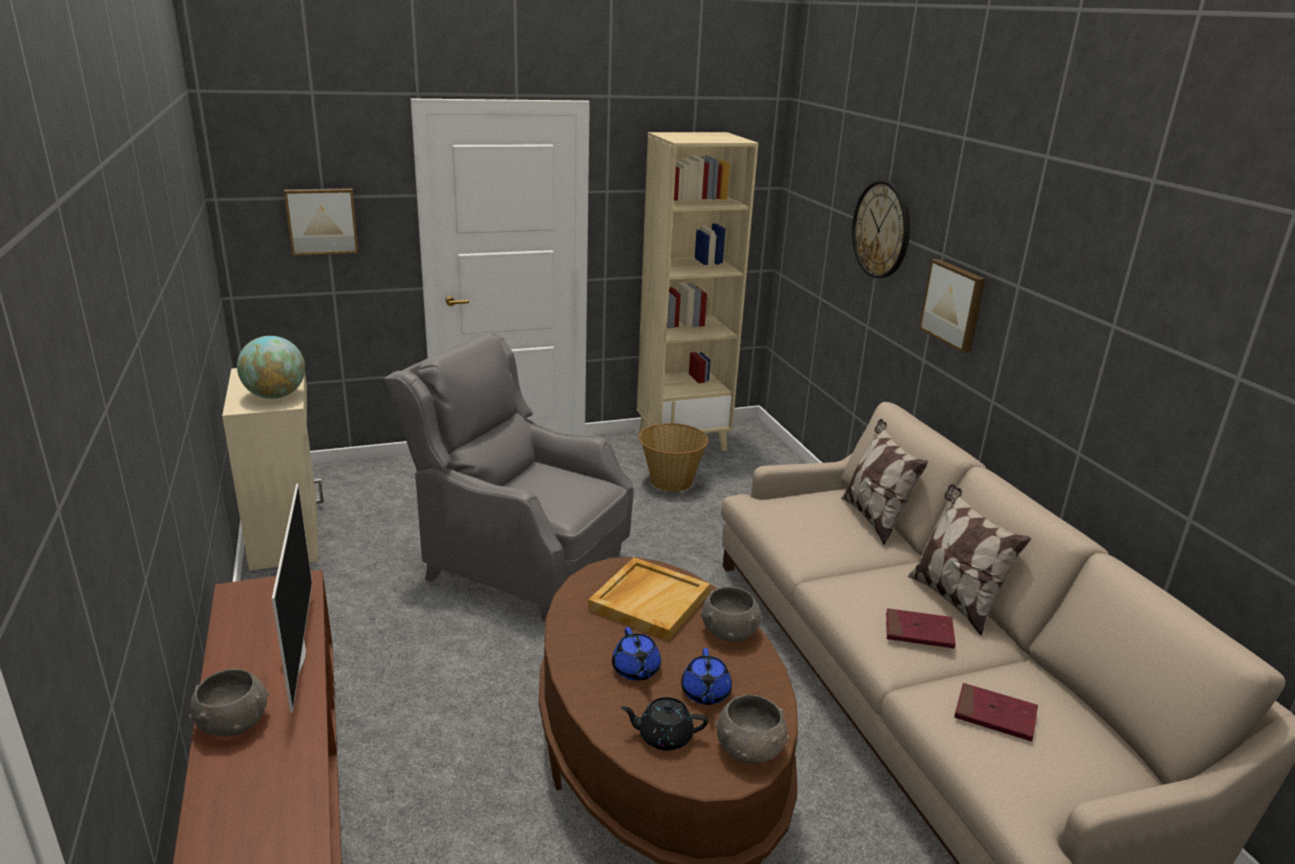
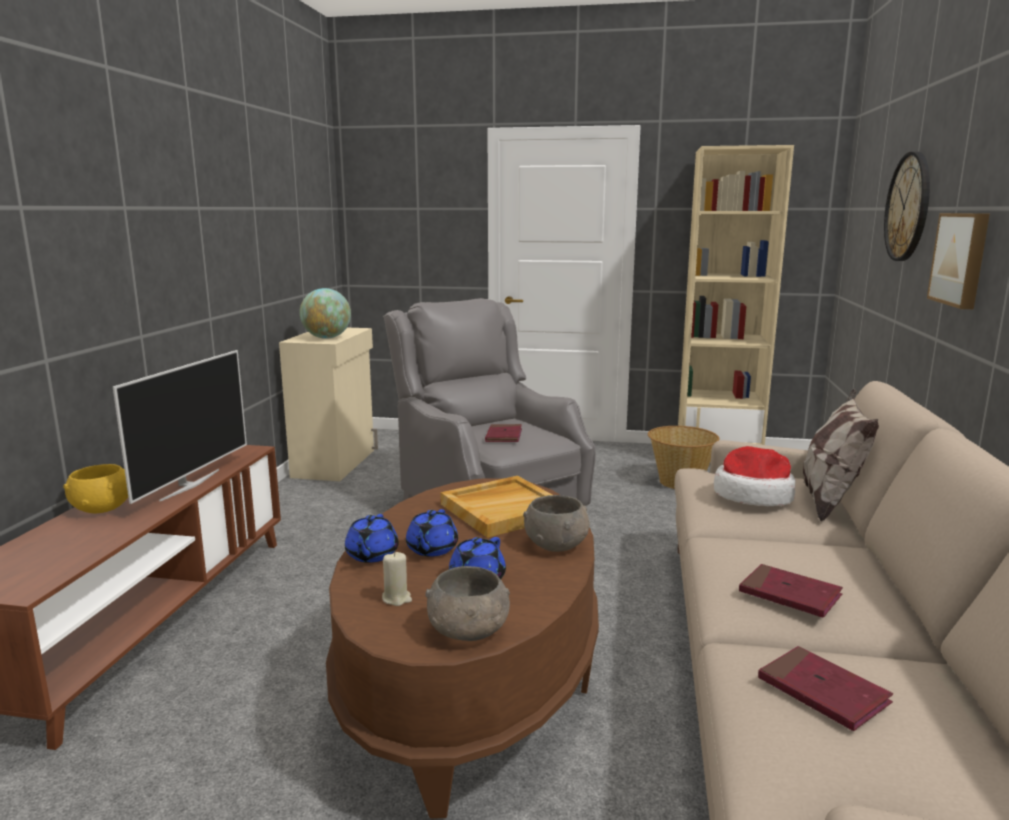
camera: 30 degrees right, 10 degrees down
(233, 722) = (102, 508): grey bowl -> yellow bowl
(322, 221) = (414, 227): picture -> none
(553, 494) = (504, 436): none -> red book
(592, 694) = (371, 555): none -> blue teapot
(664, 736) = (397, 598): black teapot -> beige candle
(819, 525) = (753, 495): none -> hat
(954, 600) = (871, 581): pillow -> none

